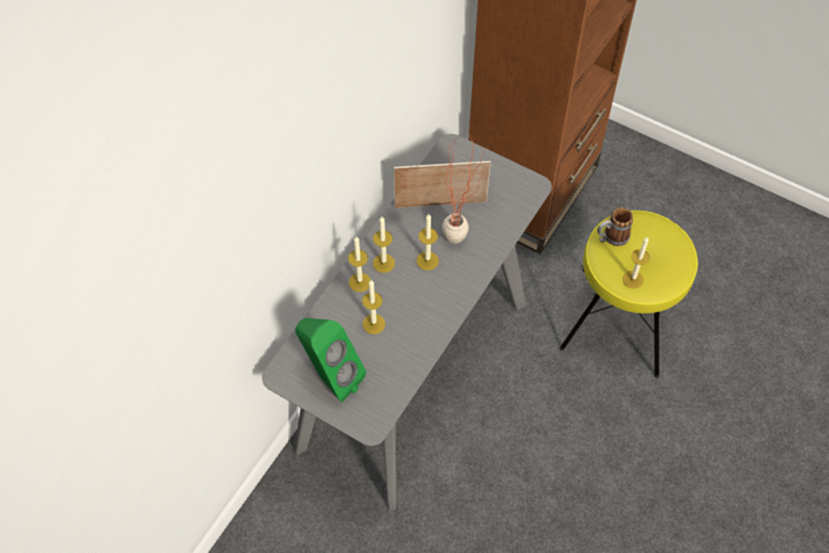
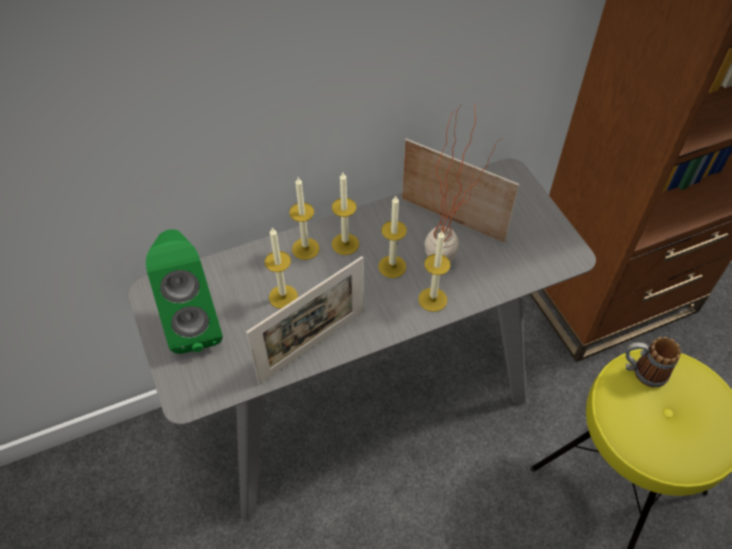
camera: 35 degrees right, 5 degrees down
(420, 344) = (312, 346): none -> picture frame
(633, 279) = (638, 432): candle -> candle (432, 299)

